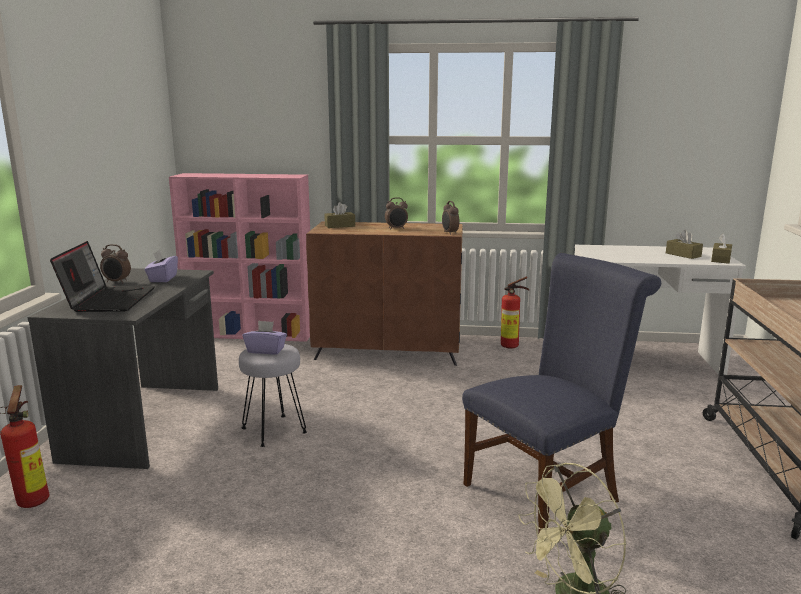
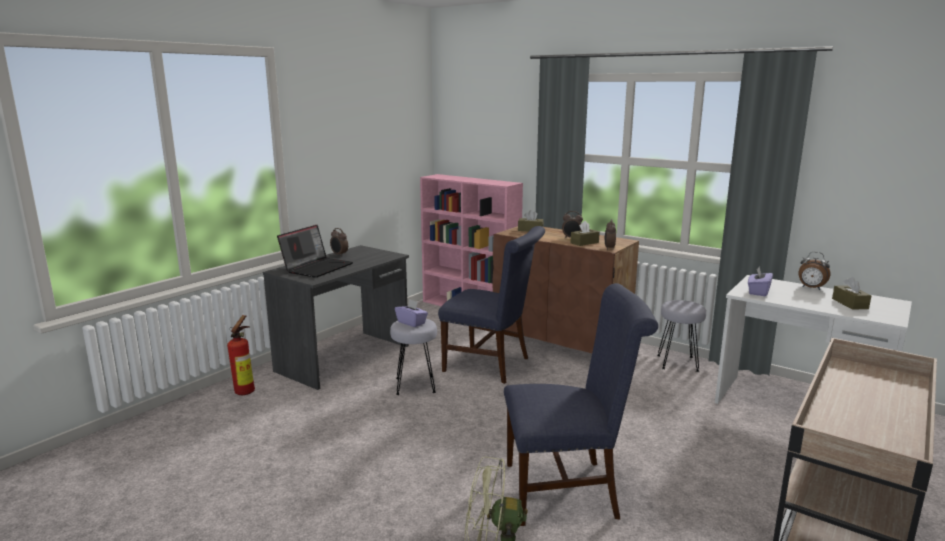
camera: 30 degrees right, 0 degrees up
(162, 278) = (368, 256): purple tissue box -> purple tissue box (758, 292)
(339, 387) = (492, 365): none -> blue chair
(512, 346) = (678, 363): fire extinguisher -> grey stool
(638, 248) = (811, 288): none -> alarm clock
(720, 259) = (887, 315): brown tissue box -> brown tissue box (584, 243)

